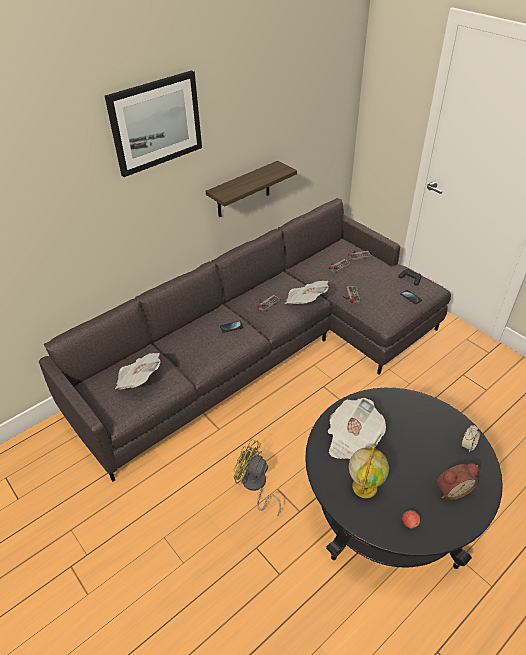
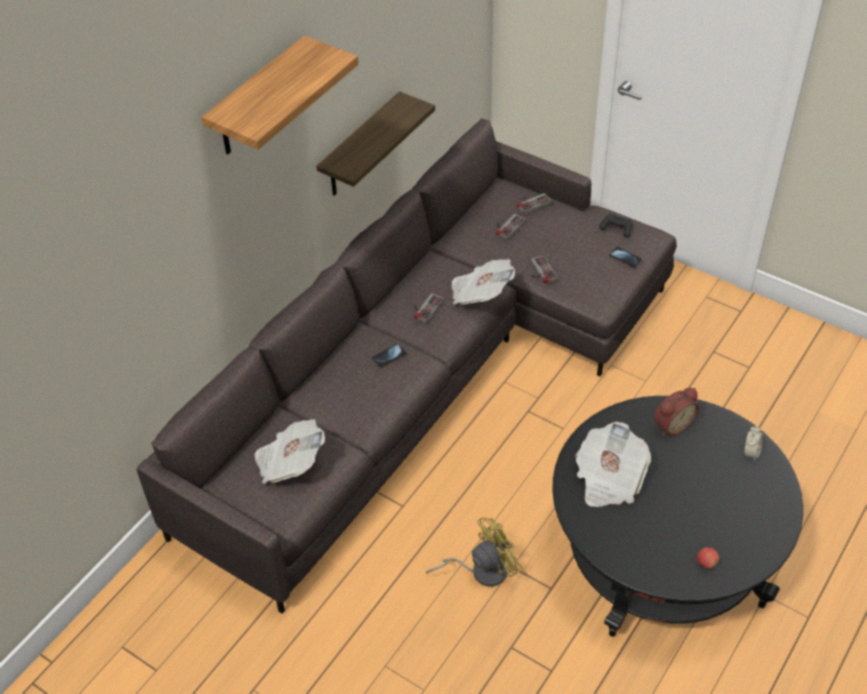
camera: 15 degrees left, 5 degrees up
(156, 123) = (258, 99): picture -> shelf
(255, 486) = (481, 570): yellow fan -> yellow fan turned 135 degrees clockwise
(364, 486) = (641, 533): globe -> none
(452, 489) = (745, 511): alarm clock -> alarm clock (671, 424)

